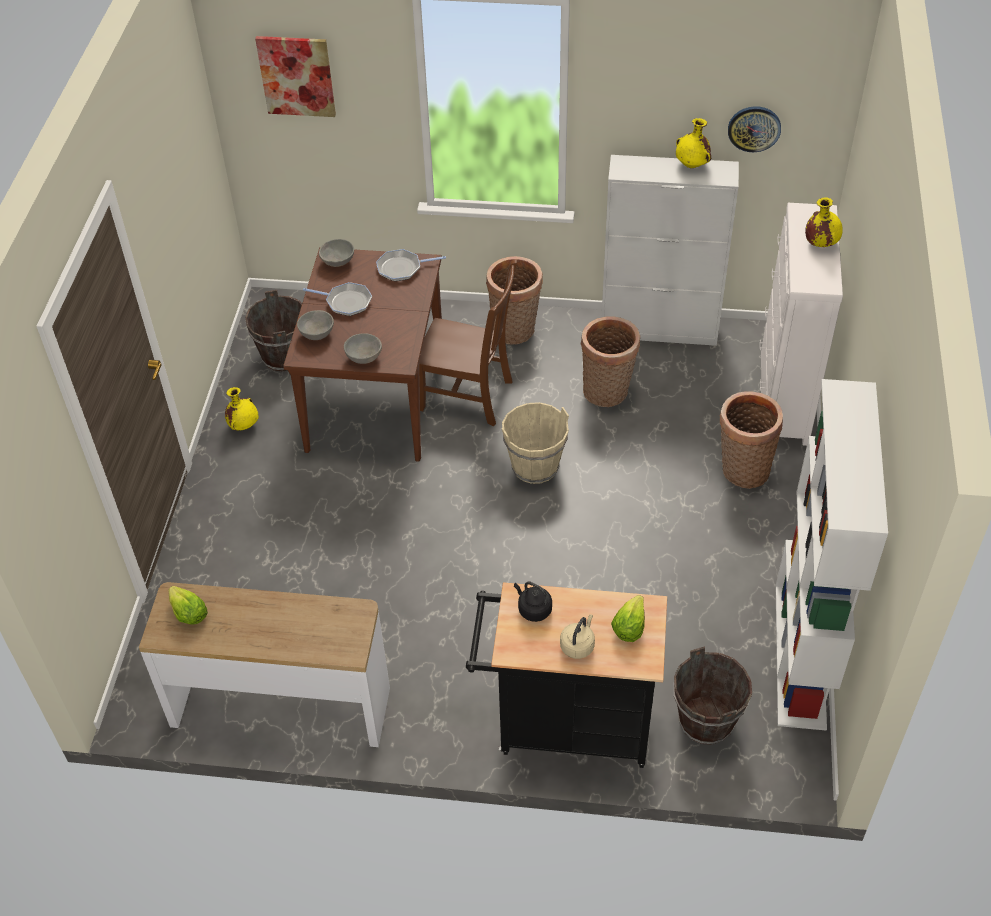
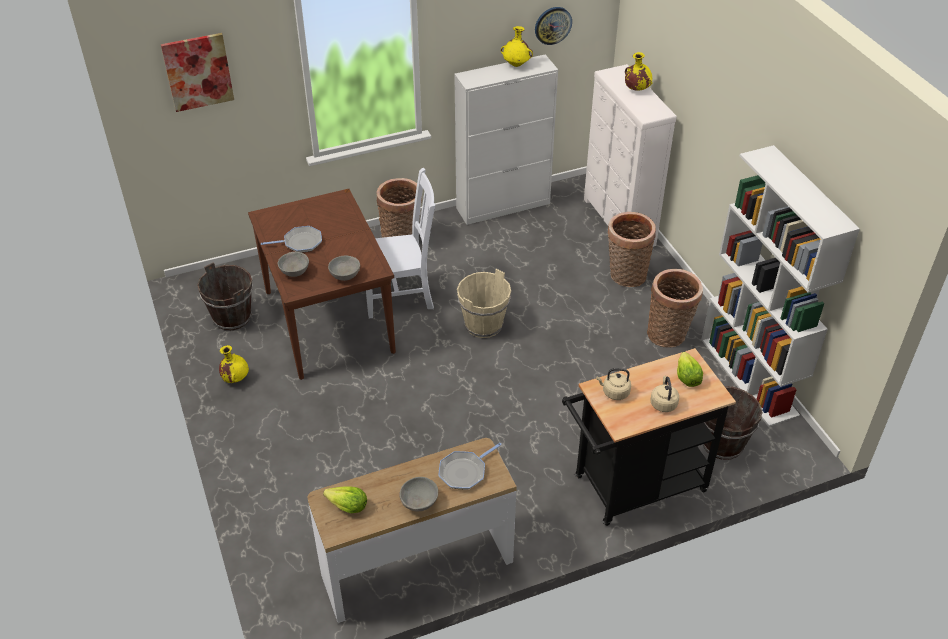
camera: 30 degrees left, 5 degrees down
(338, 262) = (272, 218): grey bowl -> grey bowl (420, 503)
(402, 268) = (326, 206): frying pan -> frying pan (464, 472)
(469, 396) = (400, 295): brown chair -> white chair
(533, 609) = (614, 392): black kettle -> beige kettle
(607, 393) = (498, 259): basket -> basket (669, 335)

